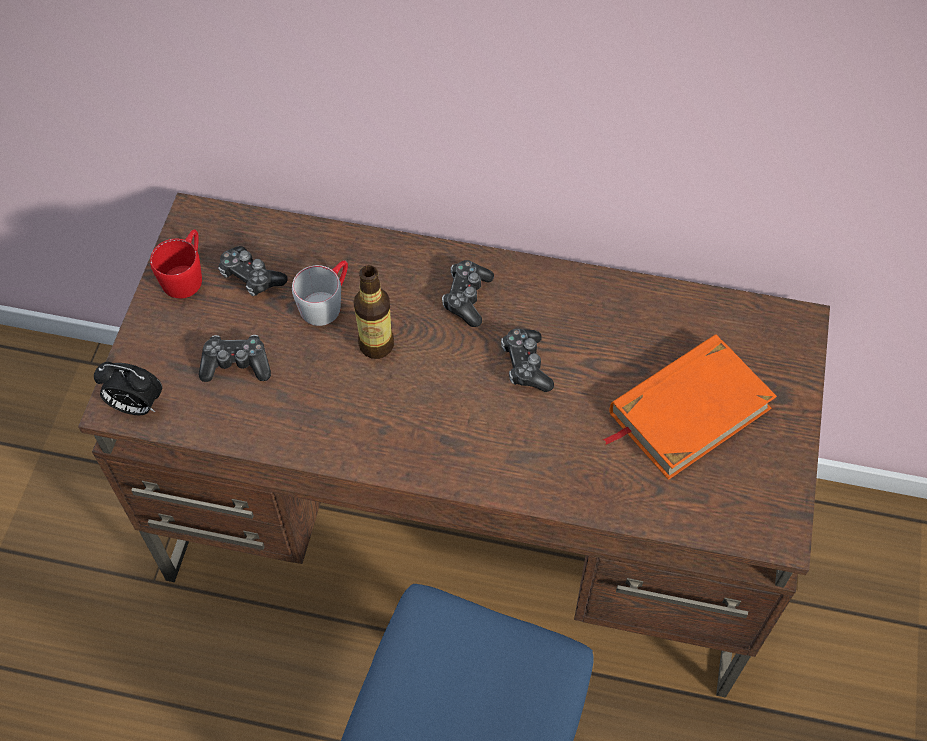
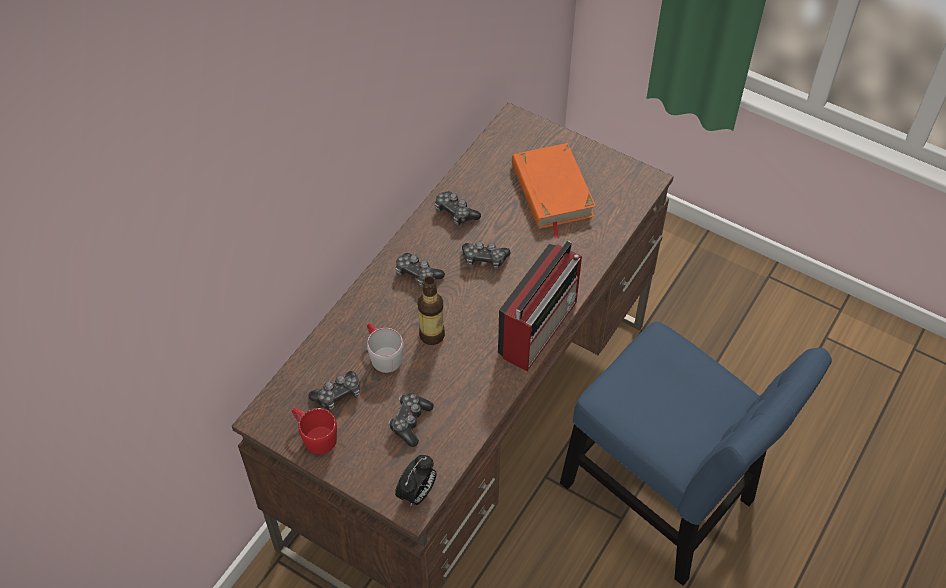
camera: 70 degrees left, 5 degrees down
(438, 466) = (539, 327): none -> radio
(590, 306) = (455, 213): none -> game controller

